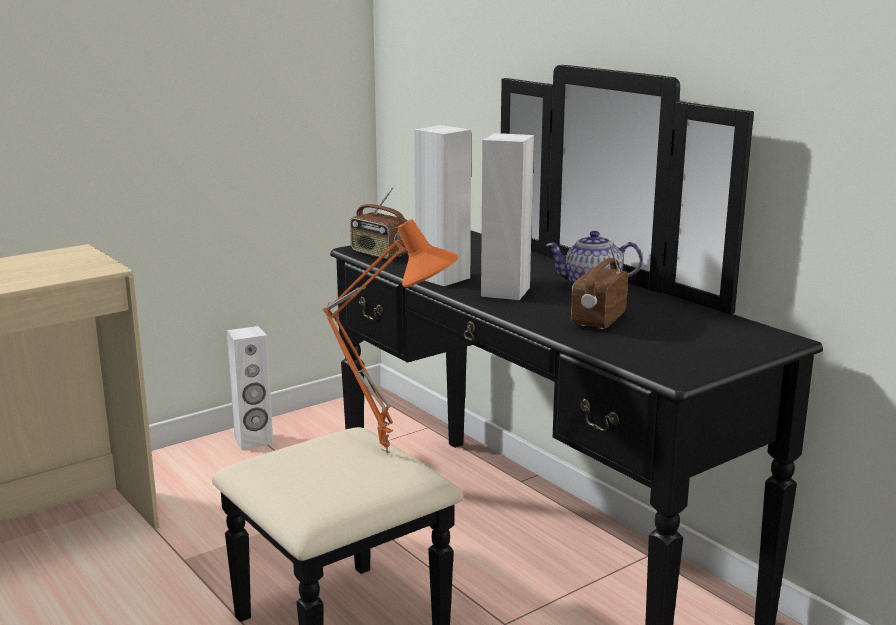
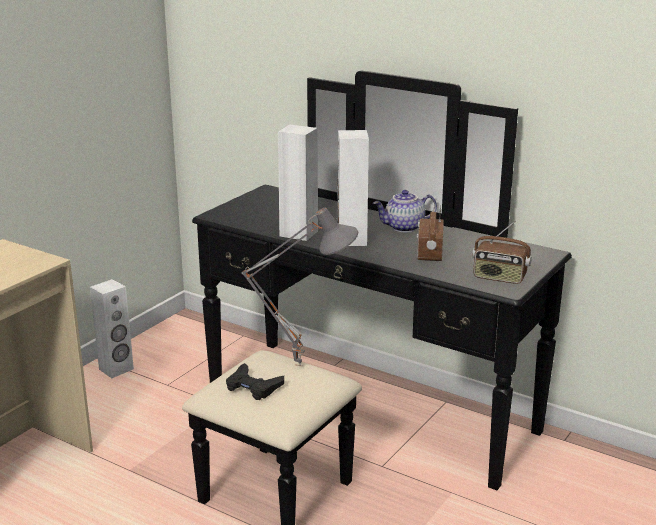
camera: 20 degrees left, 5 degrees up
(303, 467) = (253, 387): none -> black game controller
(379, 254) = (234, 218): radio -> radio (499, 278)
(389, 450) = (300, 364): orange table lamp -> grey table lamp

